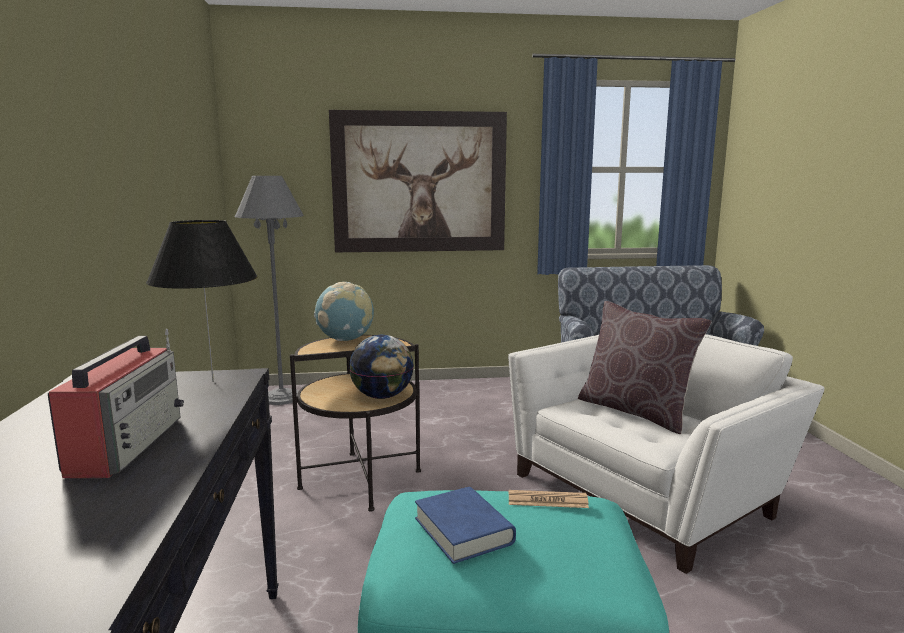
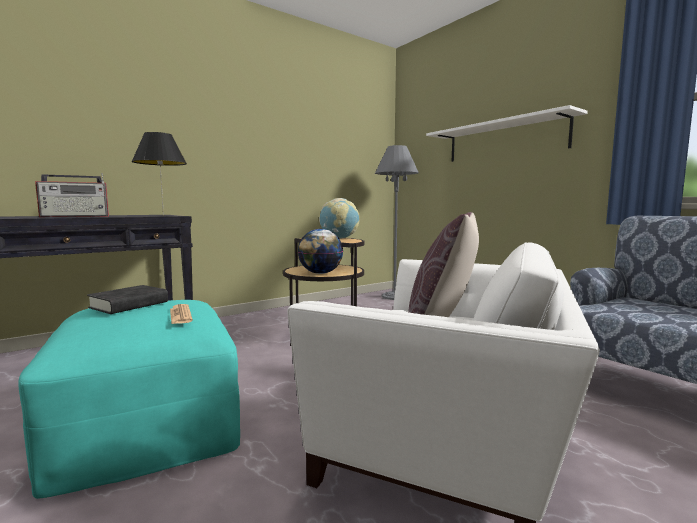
camera: 60 degrees right, 5 degrees down
(419, 182) = (504, 140): picture -> white shelf
(463, 531) = (129, 305): blue book -> black book

